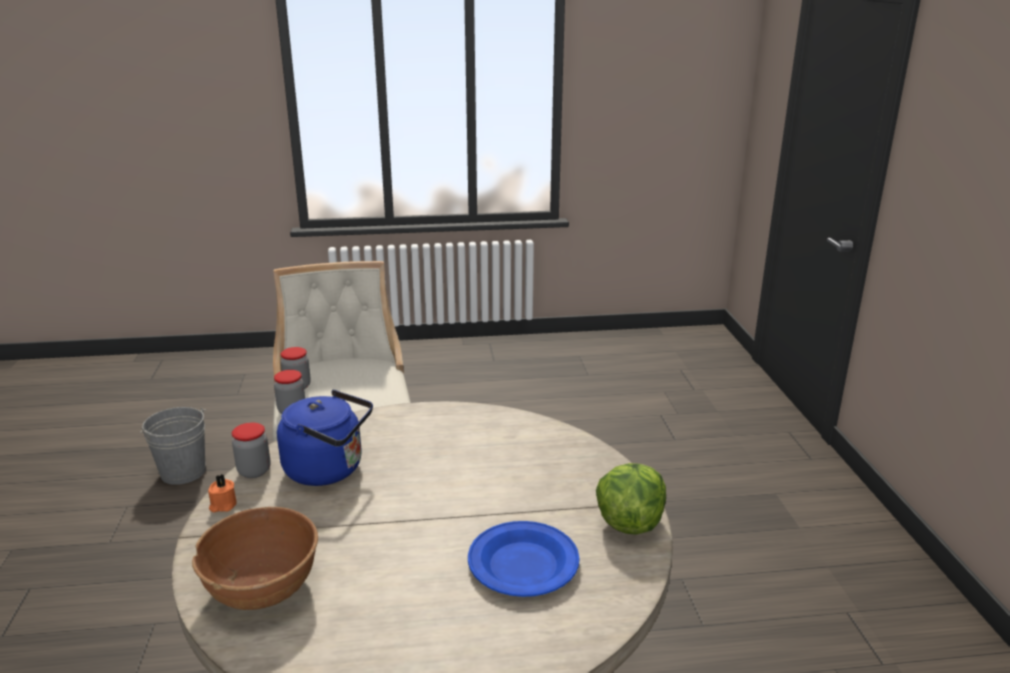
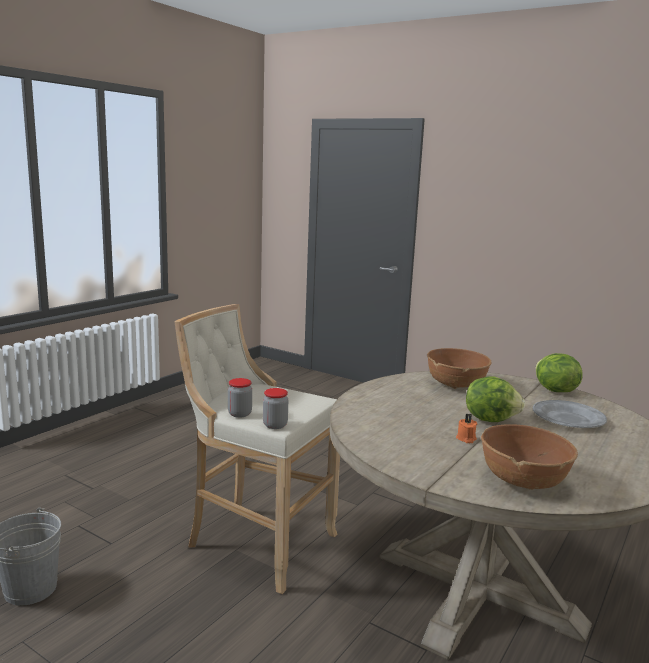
camera: 50 degrees left, 10 degrees down
(223, 505) = (402, 467): orange candle -> orange candle (466, 439)
(254, 471) = (368, 447): jar -> none
(329, 469) = (402, 428): blue kettle -> none
(436, 510) = (490, 419): none -> lettuce
(522, 564) = (568, 419): blue plate -> grey plate
(528, 451) = (456, 385): none -> brown bowl

